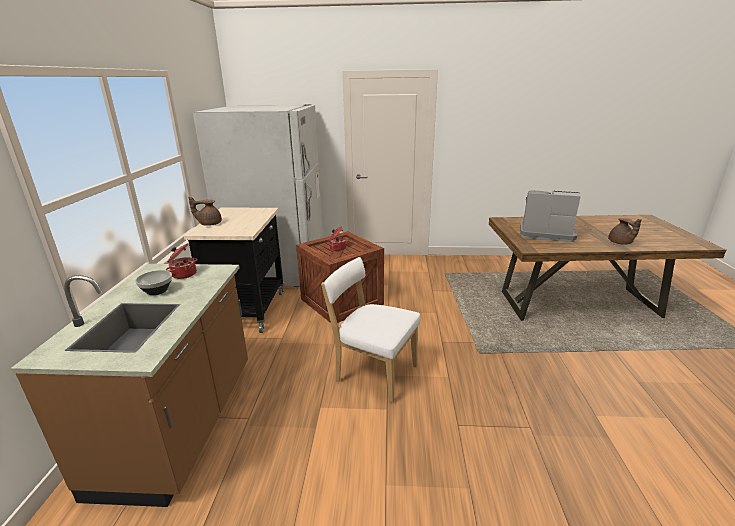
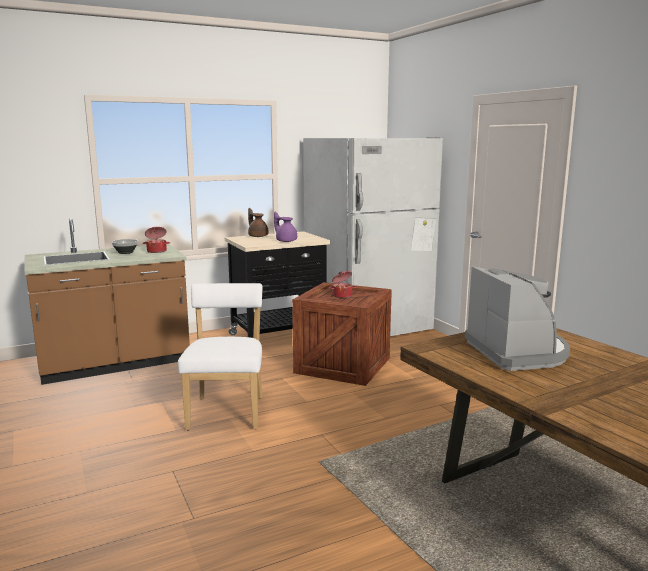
camera: 60 degrees right, 10 degrees down
(253, 219) = (285, 241): none -> purple teapot
(620, 243) = (573, 405): brown teapot -> none

